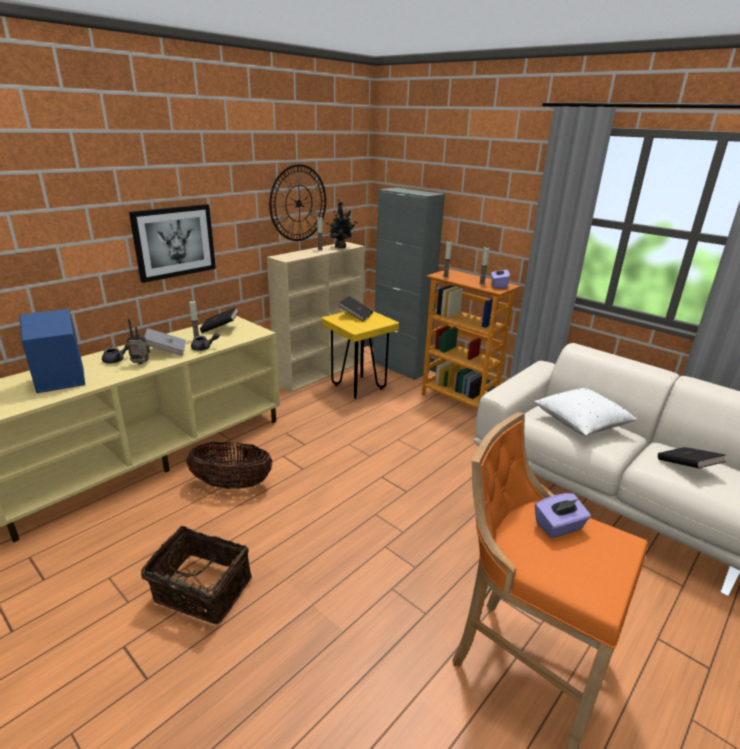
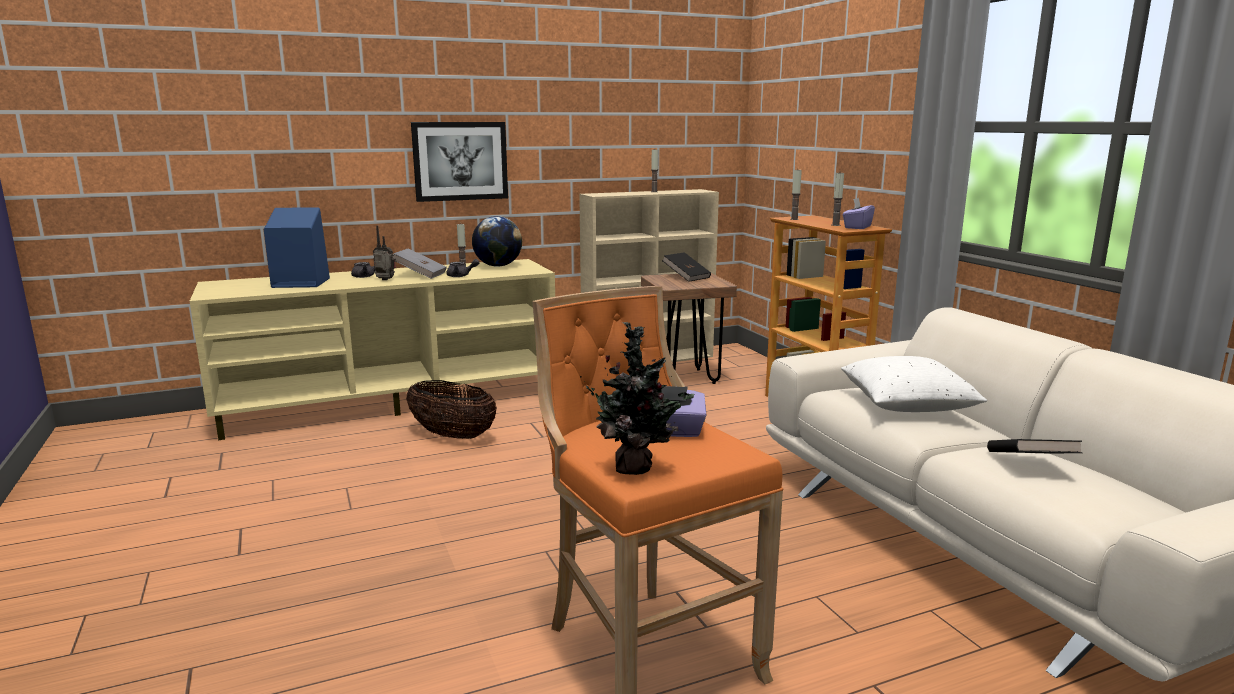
camera: 25 degrees right, 10 degrees down
(201, 592) = (343, 508): basket -> none
(220, 328) = (498, 266): black book -> globe
(298, 203) = (629, 132): wall clock -> none
(341, 247) = (685, 191): potted plant -> potted plant (636, 468)
(358, 387) = (685, 378): yellow stool -> brown stool
(400, 367) = (762, 367): grey cabinet -> none

